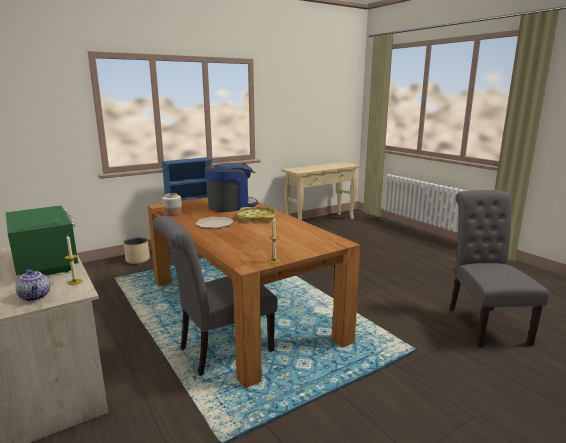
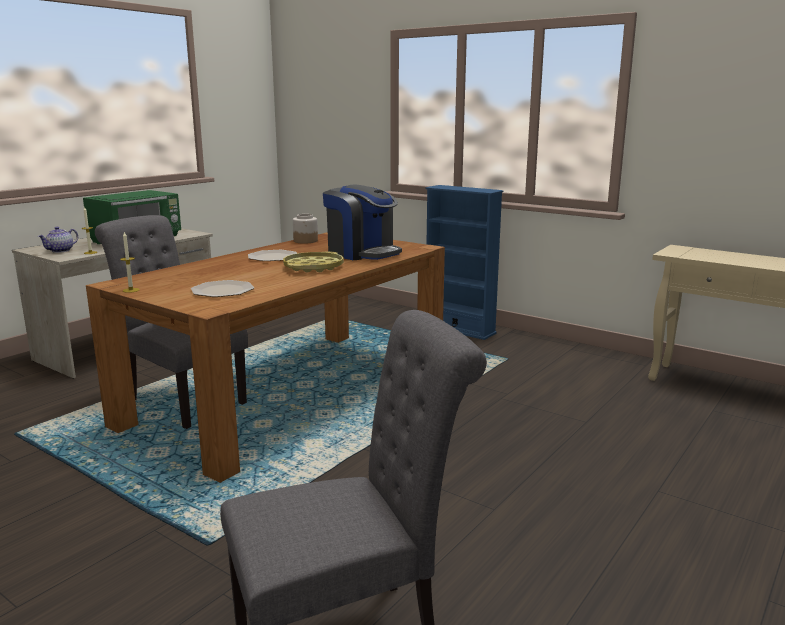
camera: 70 degrees right, 0 degrees up
(137, 260) = (392, 314): beige planter -> none
(297, 239) = (222, 290): none -> plate

